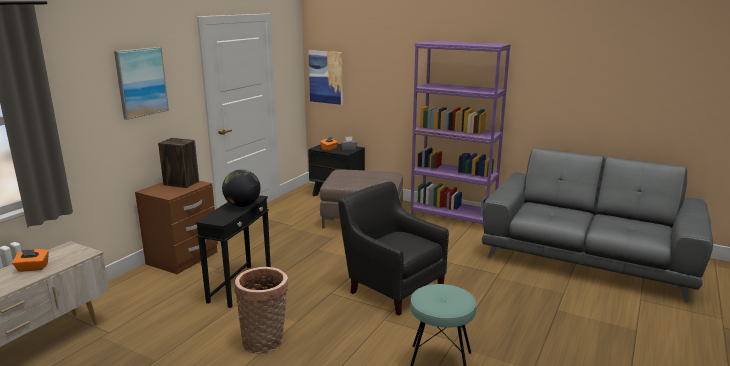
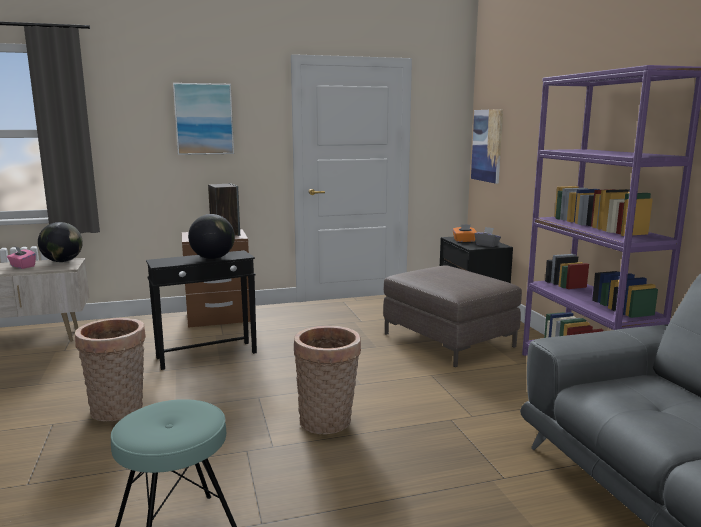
camera: 45 degrees right, 5 degrees down
(32, 268) = (22, 266): orange tissue box -> pink tissue box
(60, 251) = (63, 261): none -> globe
(393, 287) = (328, 422): black armchair -> basket

